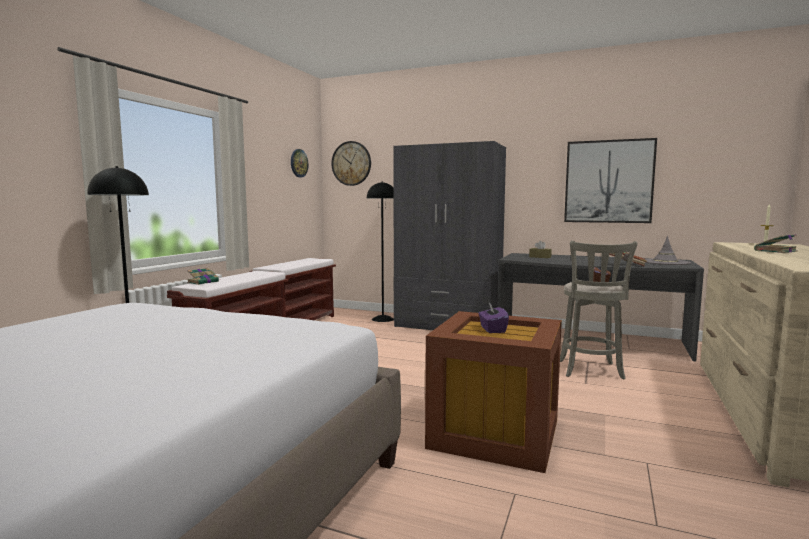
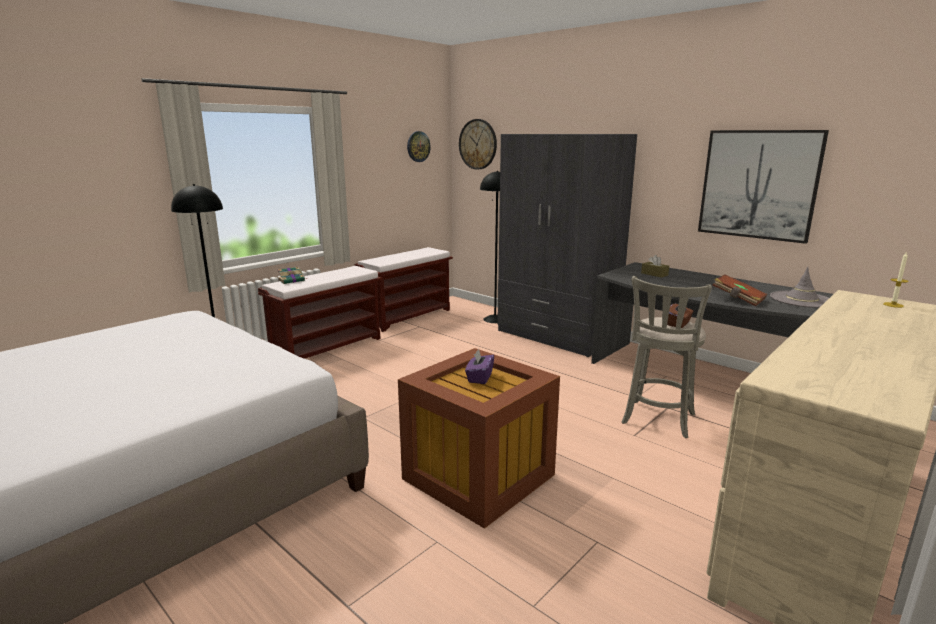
camera: 20 degrees right, 10 degrees up
(775, 251) = (854, 326): book -> none

